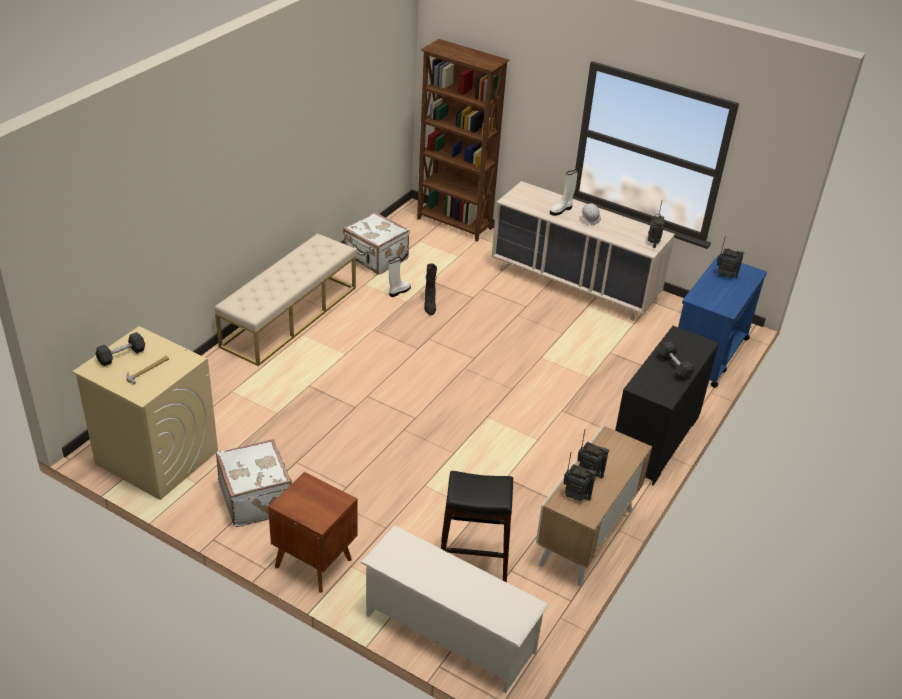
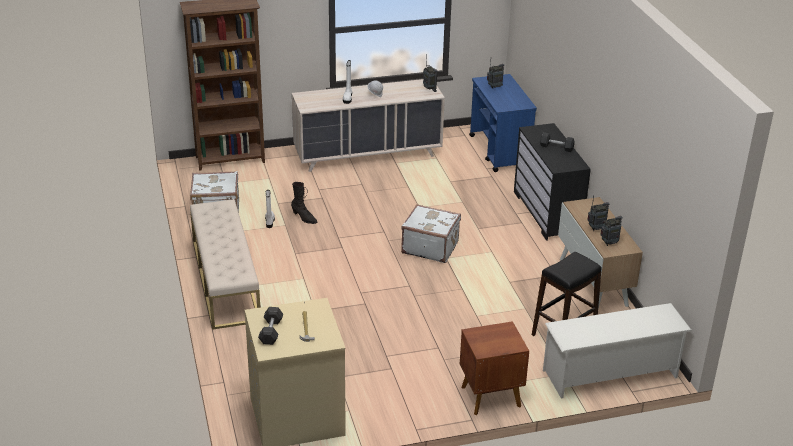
camera: 45 degrees left, 5 degrees down
(257, 498) = (400, 390): white suitcase -> white suitcase (430, 247)

